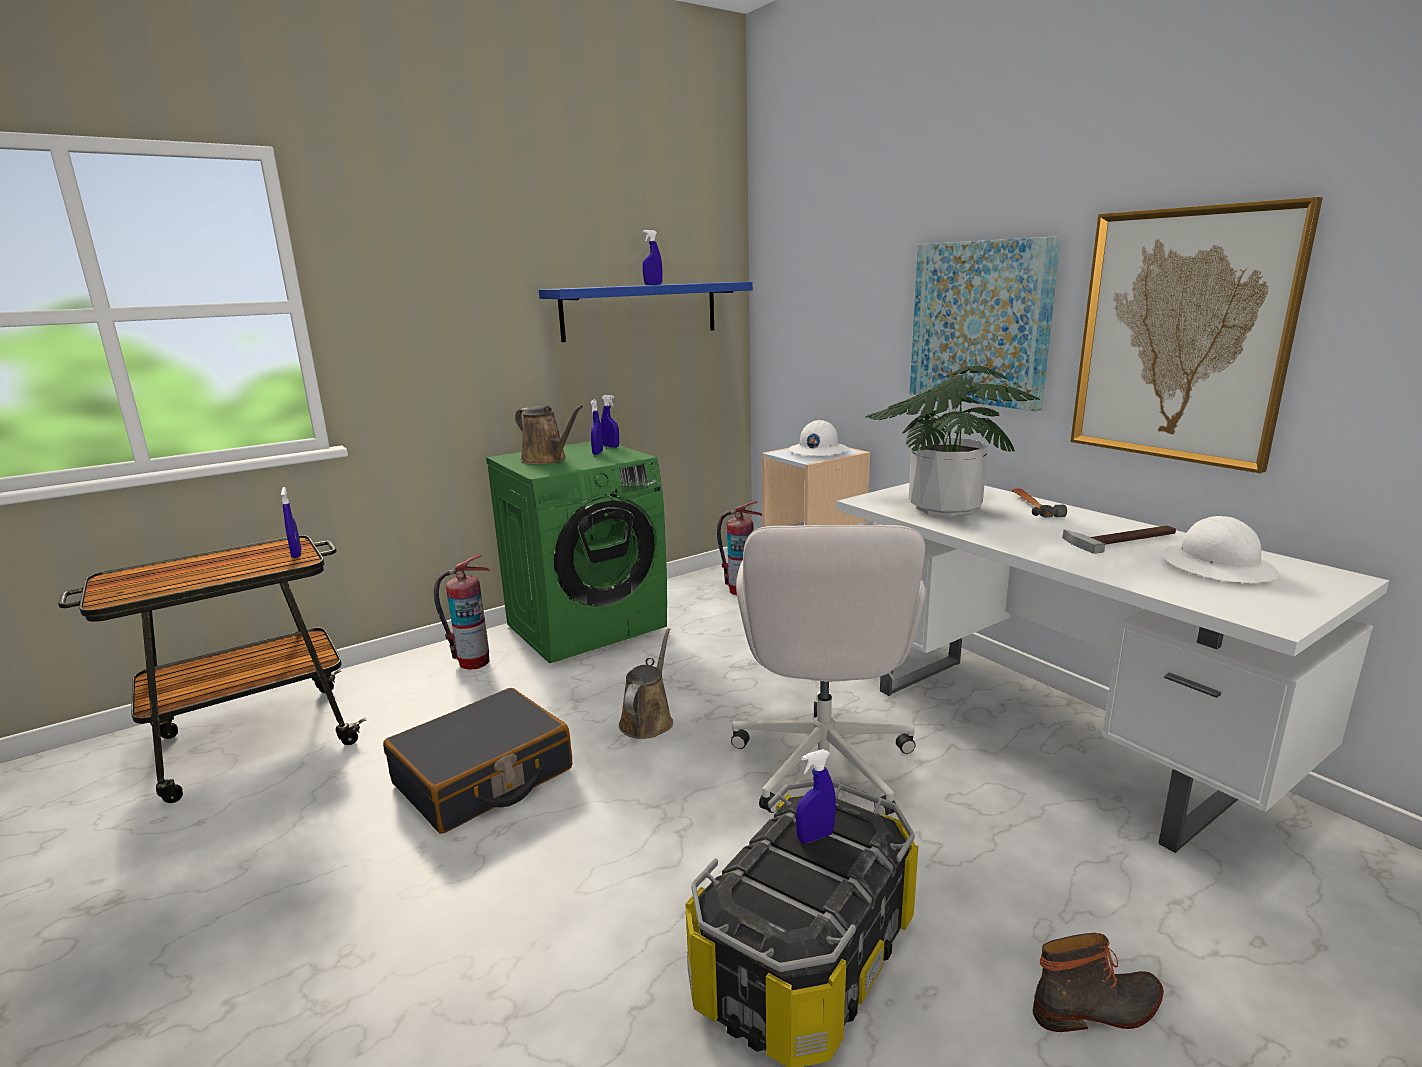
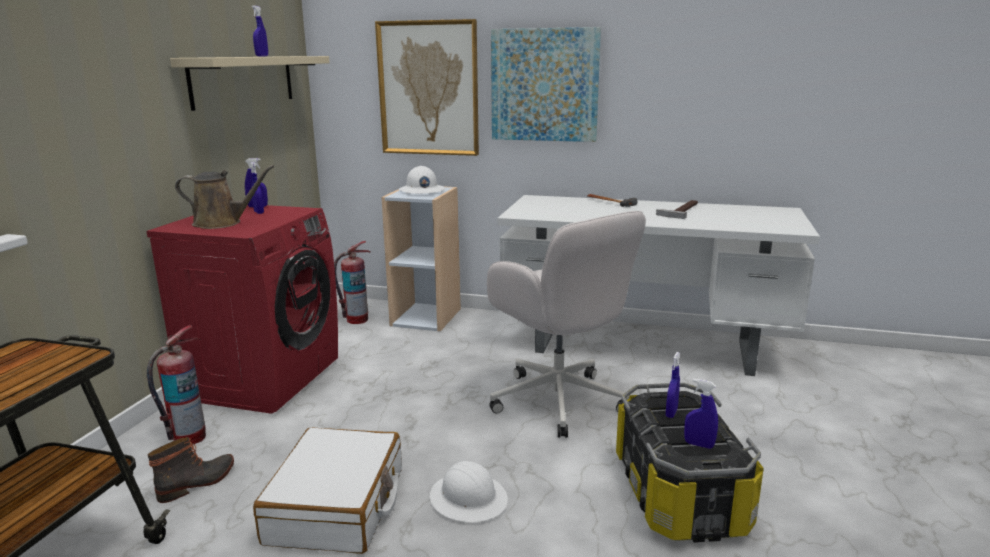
camera: 40 degrees left, 0 degrees up
(296, 554) = (60, 353): blue spray bottle -> blue spray bottle (699, 445)
(483, 777) = (337, 506): black suitcase -> white suitcase
(587, 629) = (264, 380): green washing machine -> red washing machine
(640, 310) = (243, 80): blue shelf -> beige shelf
(648, 720) = (411, 420): brown watering can -> none
(944, 508) = (568, 211): potted plant -> none
(1098, 1009) = (804, 449): boot -> boot (198, 483)
(1181, 336) = (682, 88): picture -> picture (428, 88)
(1217, 566) = (739, 214): white hard hat -> white hard hat (468, 499)

